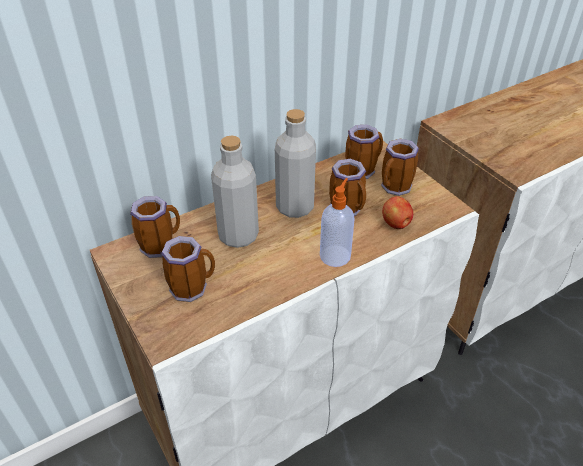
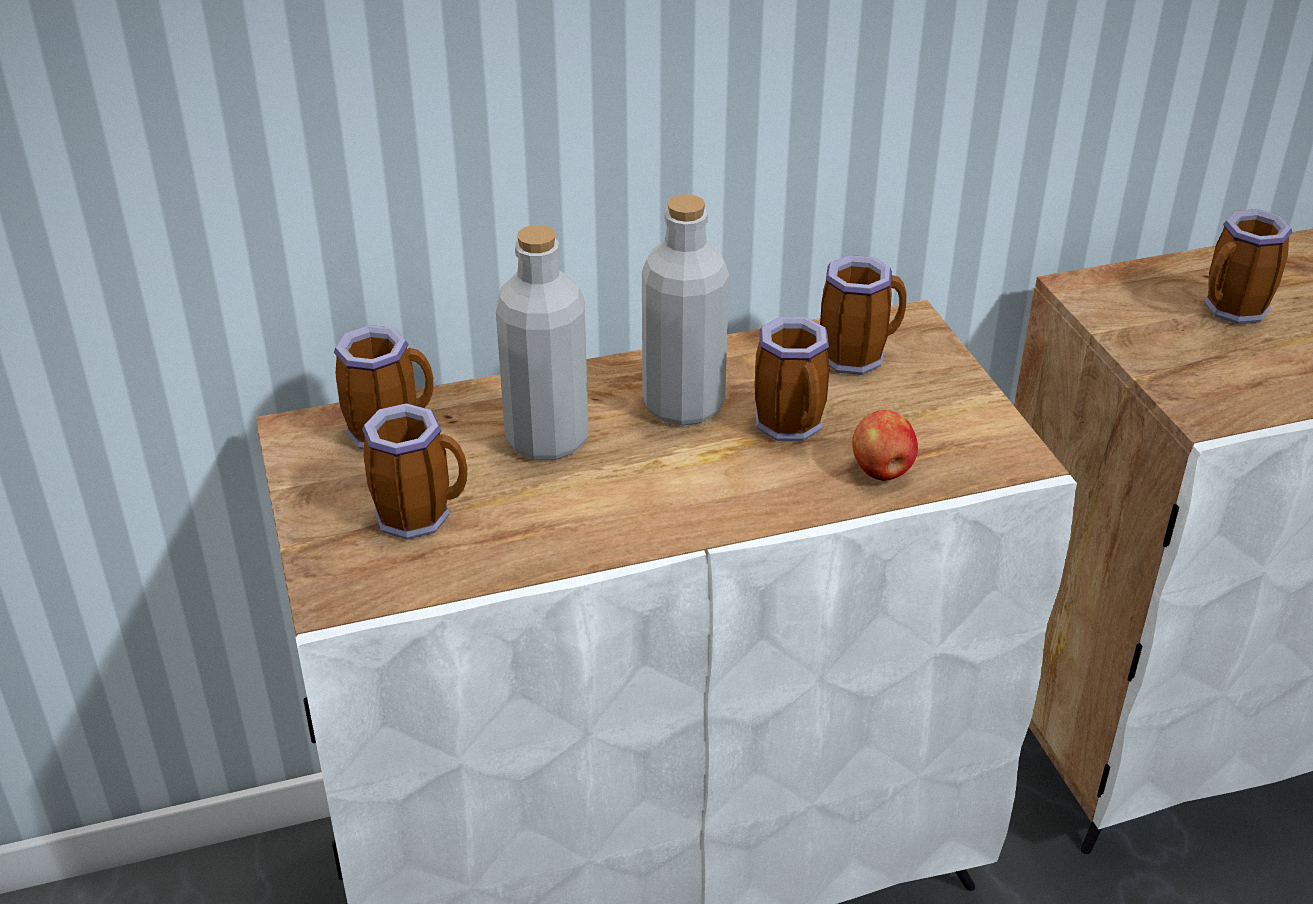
camera: 15 degrees right, 5 degrees down
(335, 255) = (727, 507): soap dispenser -> none
(395, 188) = (913, 403): mug -> mug (1233, 312)

